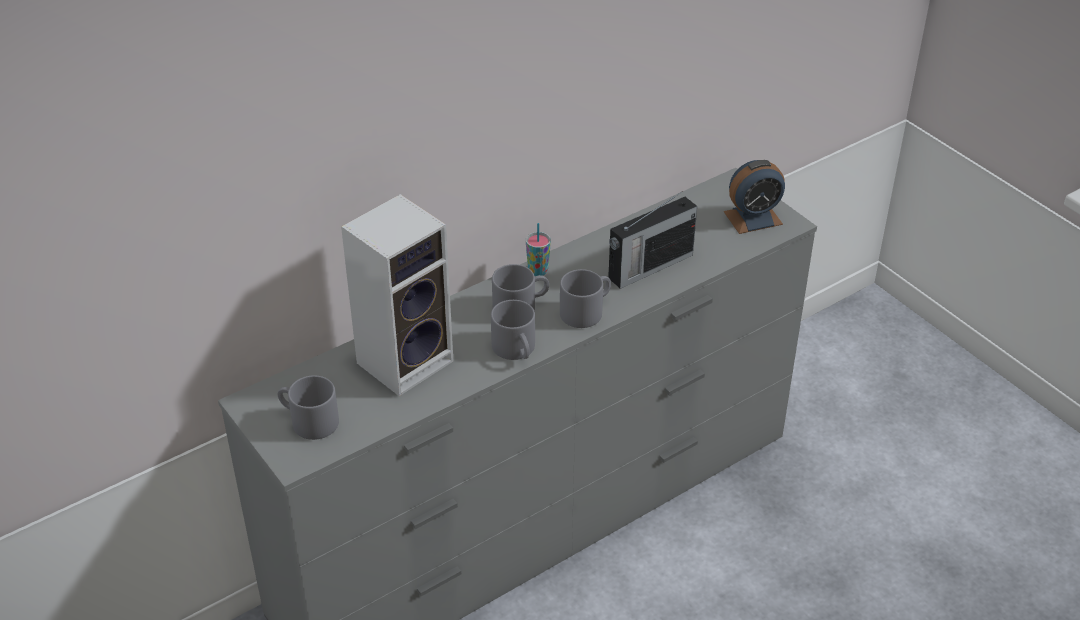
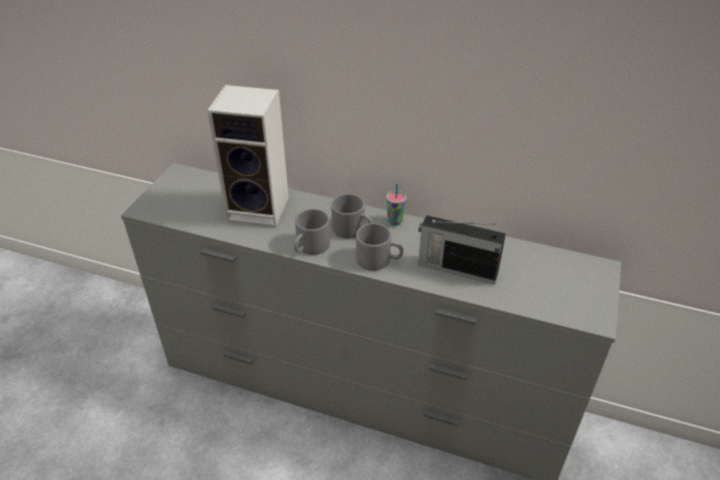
camera: 55 degrees right, 0 degrees up
(308, 421) = (179, 198): grey mug -> none
(753, 218) = (575, 297): alarm clock -> none

